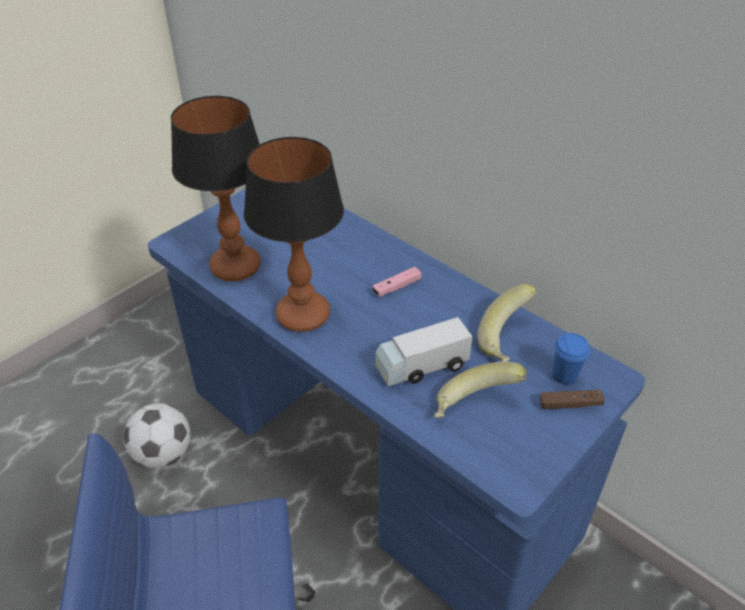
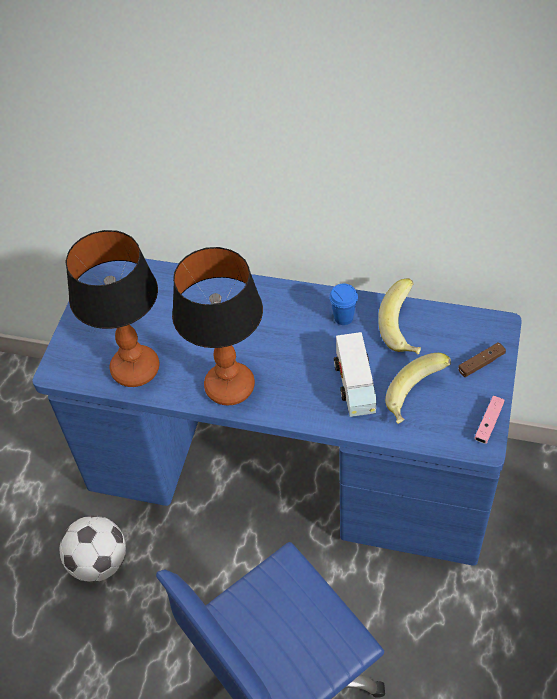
camera: 25 degrees left, 10 degrees up
(397, 287) = (287, 323): pink game controller -> pink game controller (488, 423)
(421, 366) = (355, 385): toy truck -> toy truck turned 45 degrees counterclockwise
(564, 376) = (464, 342): blue cup -> blue cup (343, 318)

